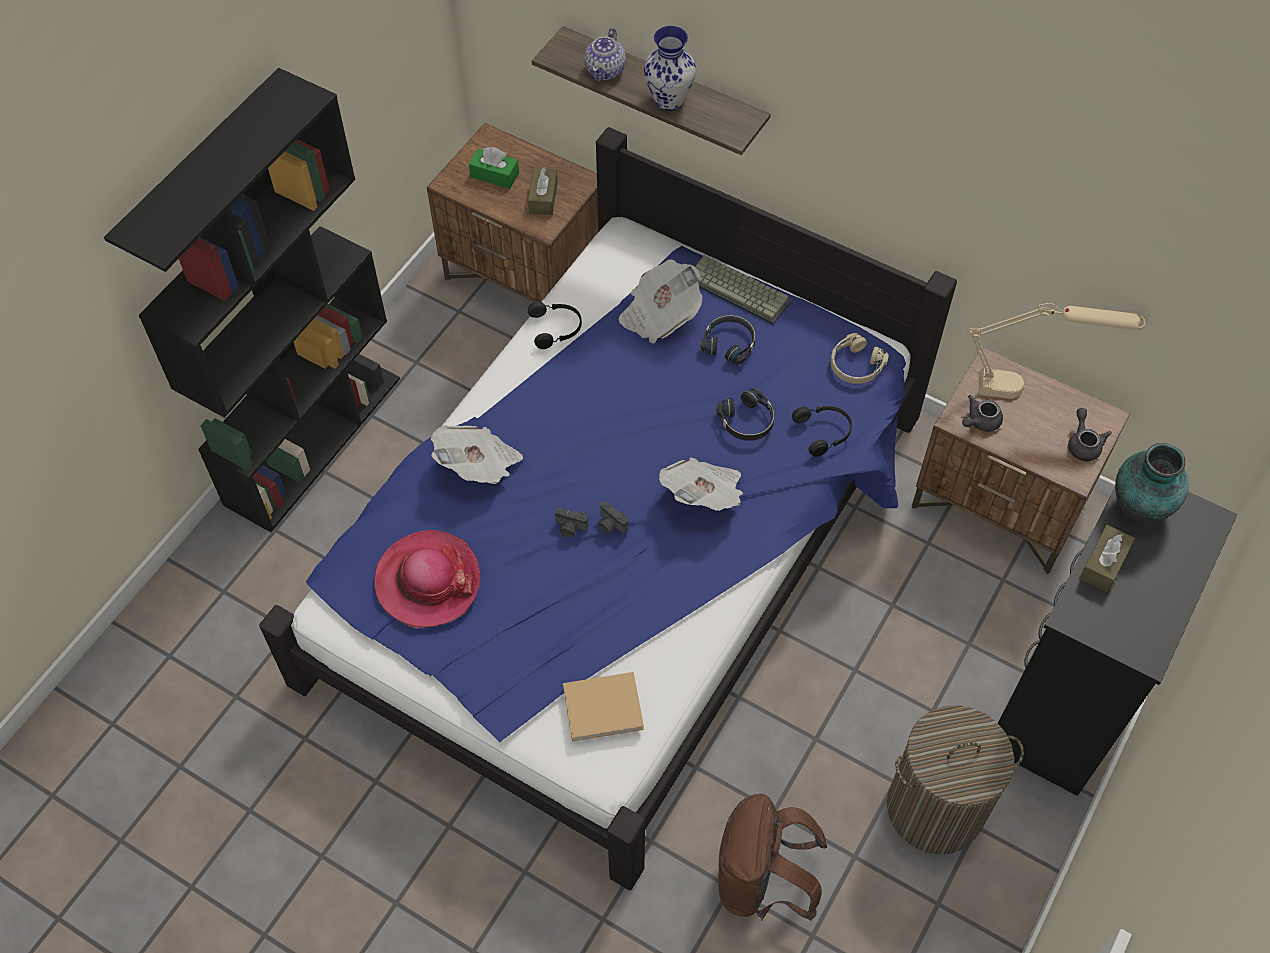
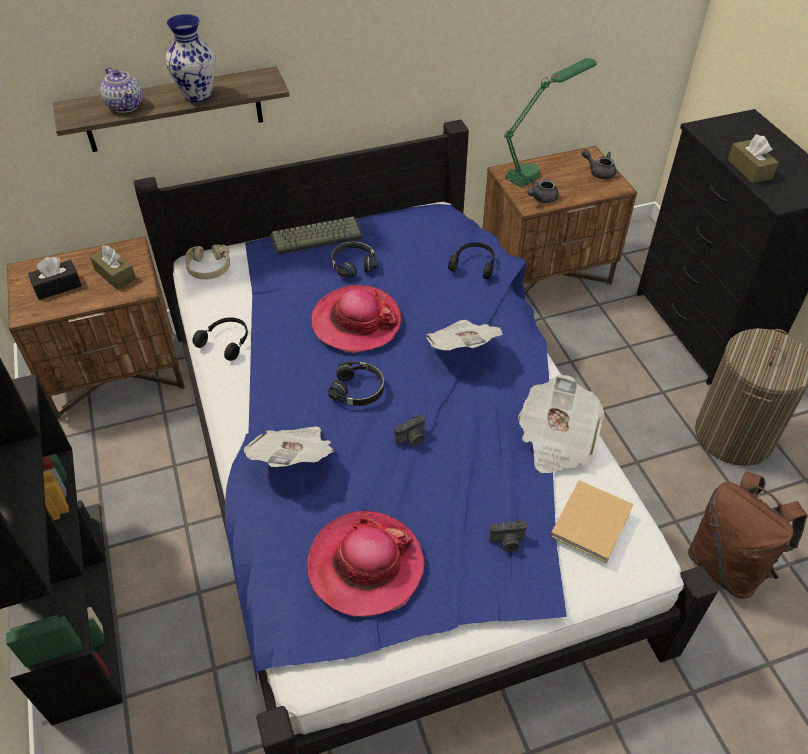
camera: 50 degrees left, 10 degrees down
(494, 175) = (58, 286): green tissue box -> black tissue box
(610, 525) = (434, 414): camera -> camera (507, 542)
(659, 315) = (288, 282): newspaper -> newspaper (556, 440)
(660, 397) = (356, 321): none -> hat
(747, 421) = (425, 292): black headphones -> black headphones (358, 389)
(855, 365) = (438, 223): beige headphones -> beige headphones (209, 268)
(979, 422) = (541, 198): grey teapot -> grey teapot turned 45 degrees clockwise
(1031, 389) = (540, 168): beige table lamp -> green table lamp
(1139, 508) = (719, 136): vase -> none

